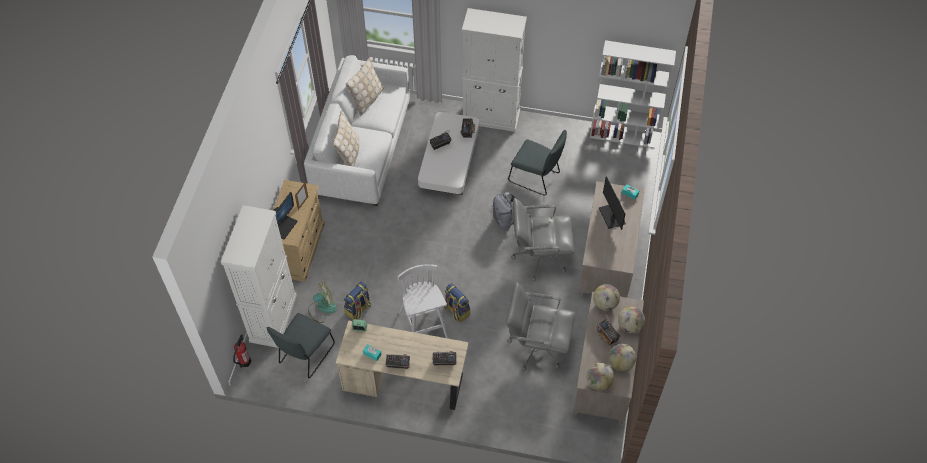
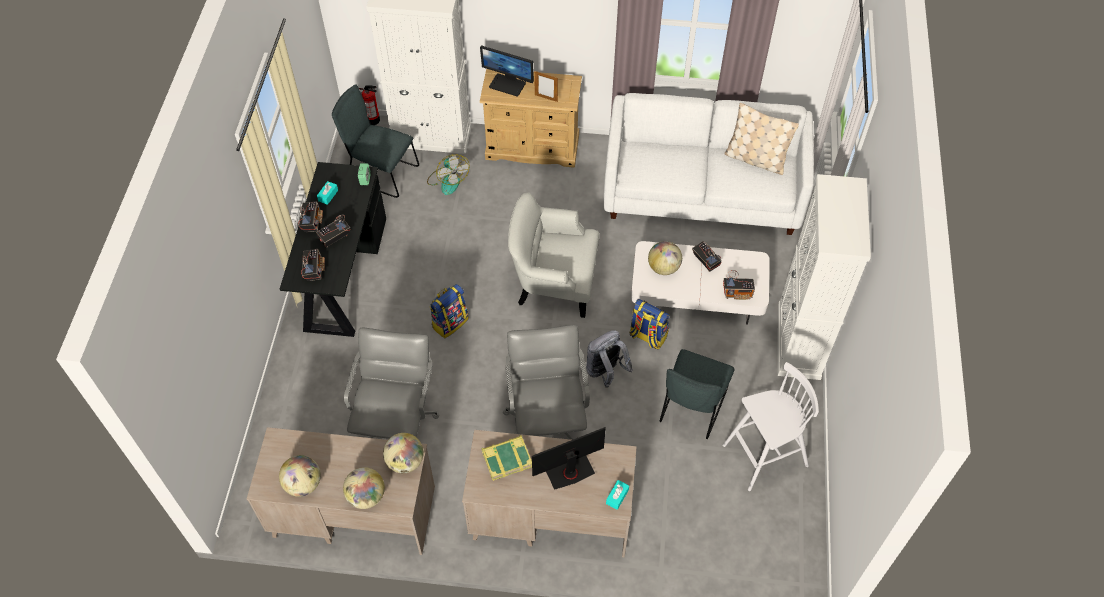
camera: 85 degrees right, 0 degrees up
(349, 154) = (655, 150): beige pillow -> none
(358, 310) = (447, 216): backpack -> backpack (647, 336)
(405, 382) = (343, 275): beige desk -> black desk
(424, 327) = (424, 288): white stool -> white stool (763, 456)
(429, 245) = (553, 282): none -> white armchair
(598, 382) = (273, 454): globe -> globe (663, 267)
(604, 248) = (507, 459): none -> book
(607, 336) = (349, 465): radio -> radio (334, 238)
(623, 135) = (805, 536): white bookcase -> none

